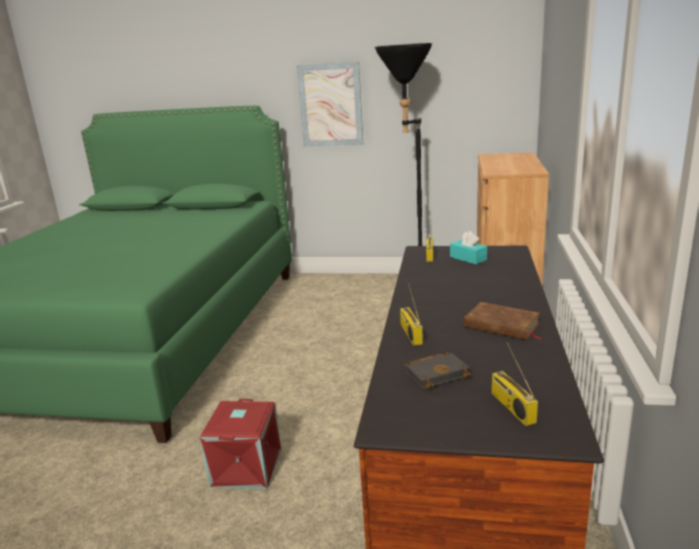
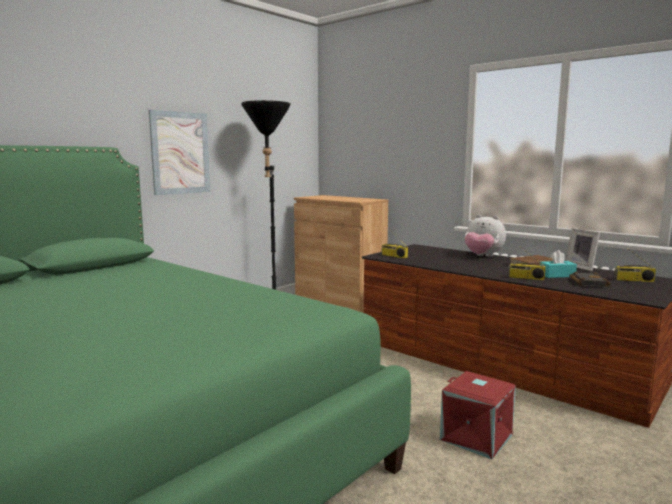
camera: 60 degrees left, 10 degrees down
(468, 258) = (416, 253): turquoise tissue box -> turquoise tissue box (557, 275)
(513, 289) = (482, 256): none -> plush toy
(552, 357) = (582, 267): none -> picture frame

